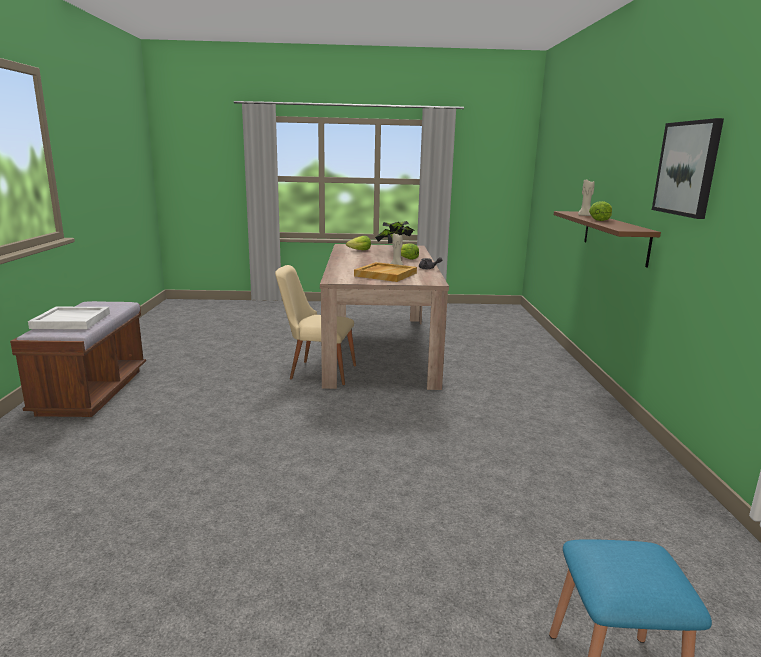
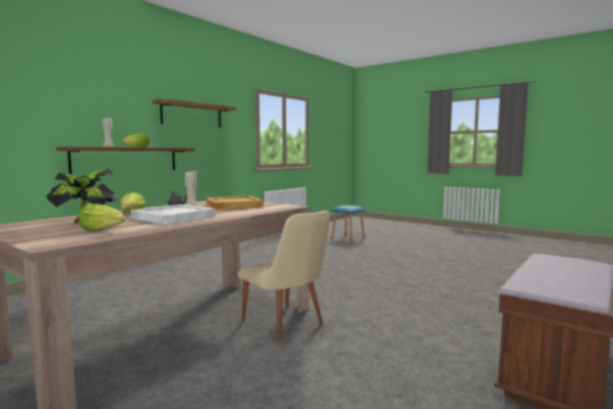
camera: 140 degrees left, 10 degrees down
(72, 320) = (567, 265): white tray -> white tray (173, 217)
(687, 168) = (192, 115): picture -> shelf

